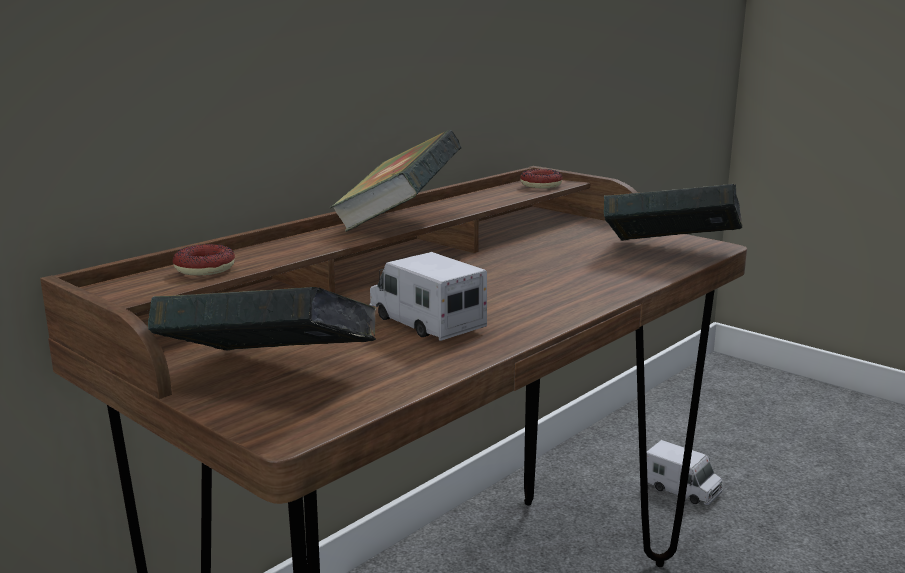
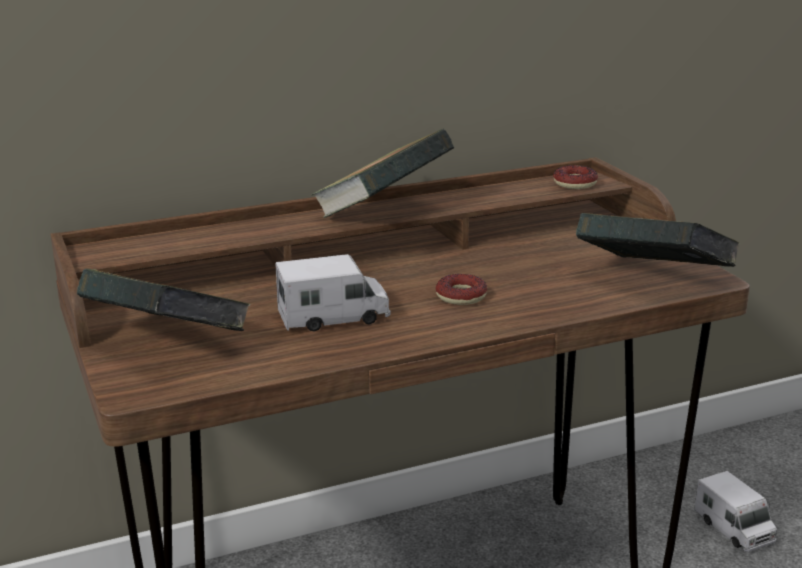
camera: 25 degrees right, 5 degrees up
(205, 268) = (174, 241): donut -> donut (461, 296)
(426, 322) = (333, 318): toy truck -> toy truck turned 90 degrees clockwise

